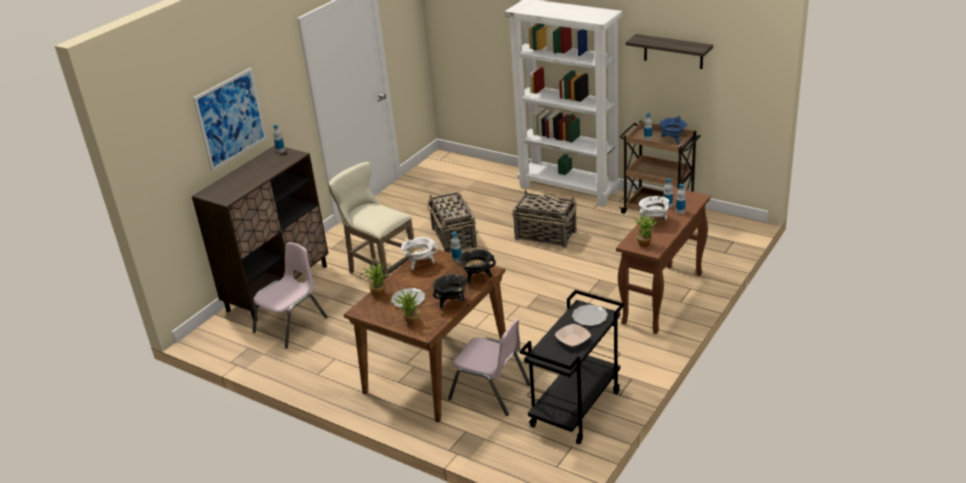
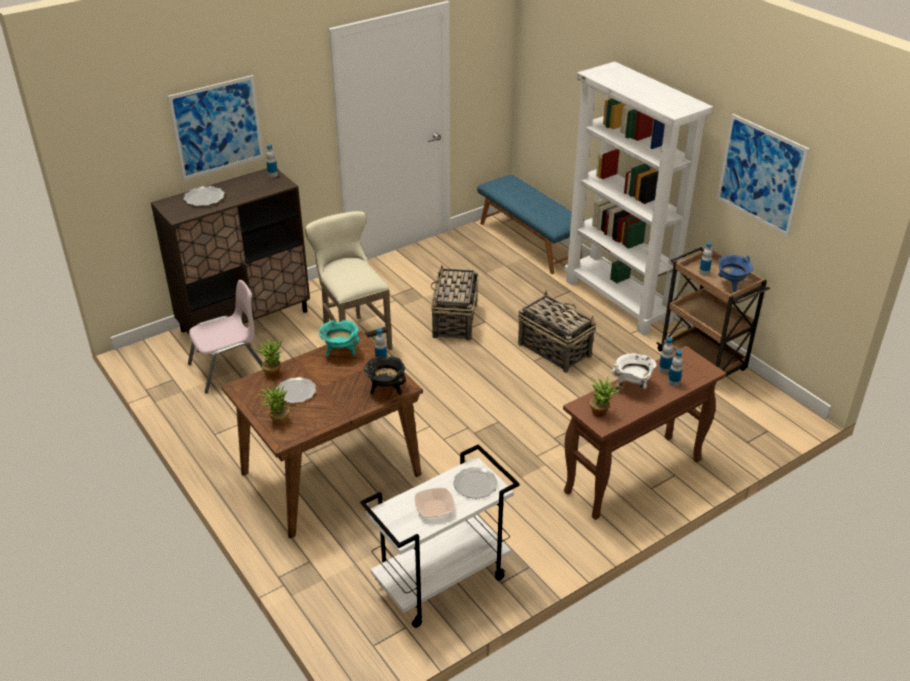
camera: 20 degrees right, 5 degrees up
(237, 181) = (204, 198): none -> plate
(420, 263) = (340, 351): white cooking pot -> turquoise cooking pot
(452, 302) = (336, 412): black cooking pot -> none
(472, 167) = (530, 242): none -> blue bench
(490, 392) = (366, 523): pink chair -> none
(576, 410) = (441, 582): black cart -> white cart
(673, 51) = (761, 174): shelf -> picture

